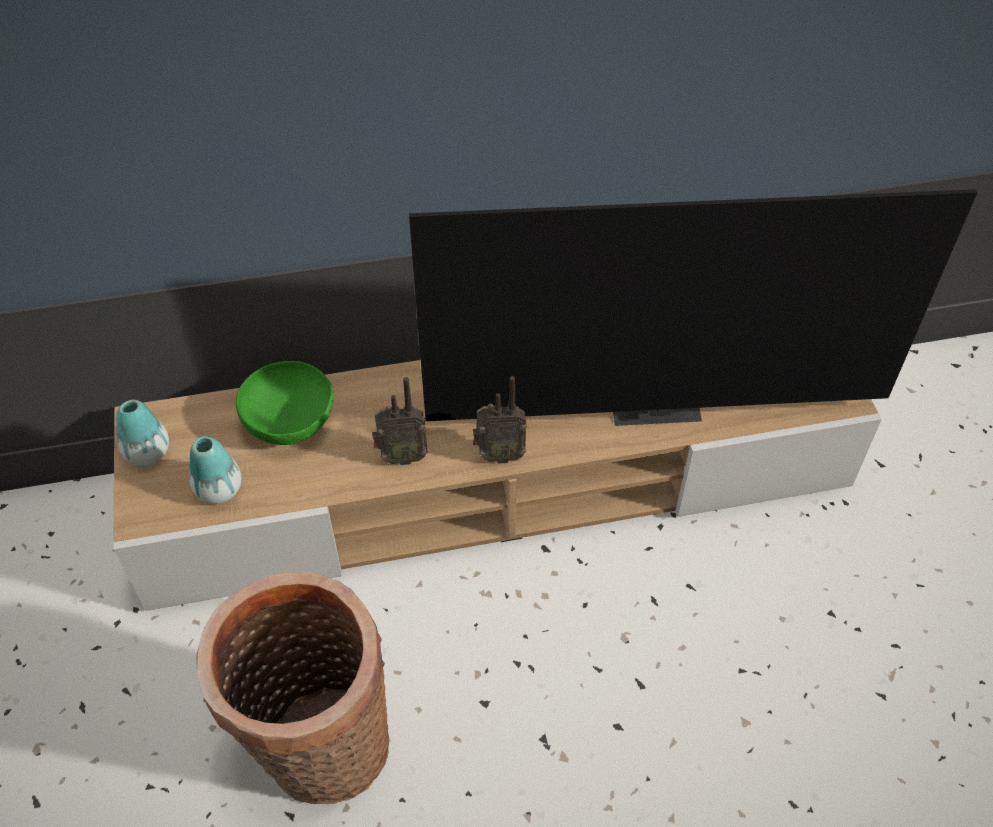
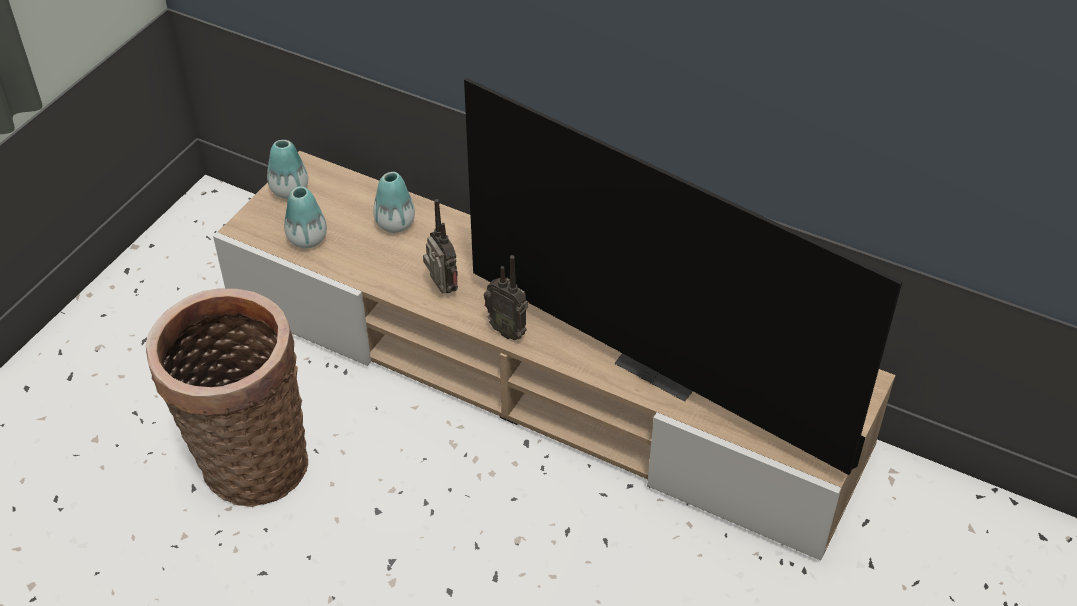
camera: 40 degrees right, 5 degrees down
(291, 421) = (395, 224): green bowl -> vase
(401, 456) = (442, 290): radio -> radio turned 150 degrees counterclockwise

